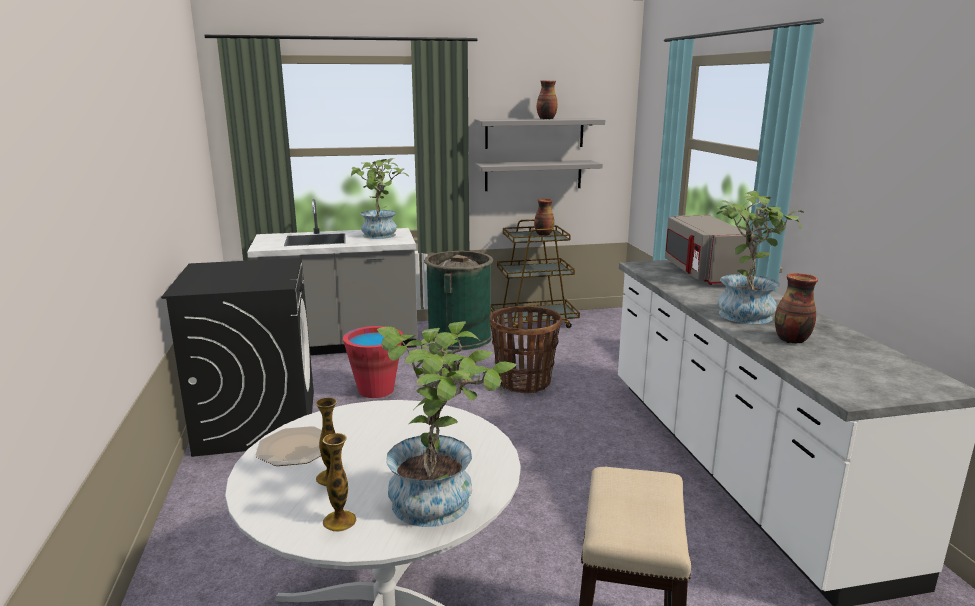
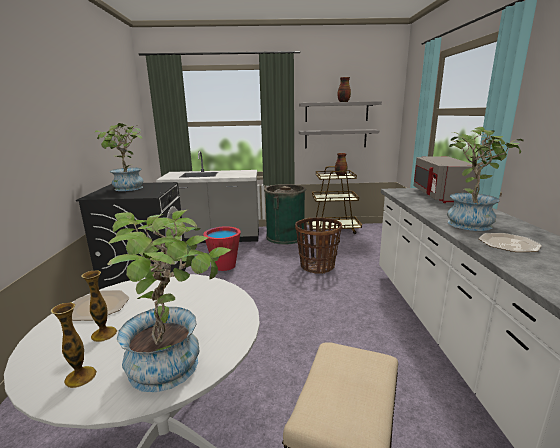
camera: 10 degrees right, 0 degrees up
(381, 236) = (238, 173): potted plant -> potted plant (128, 189)
(791, 340) = (508, 244): vase -> plate

